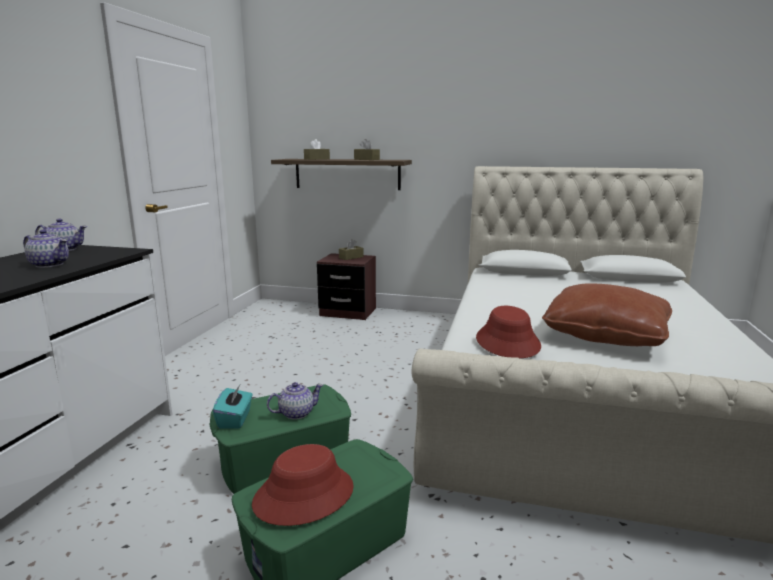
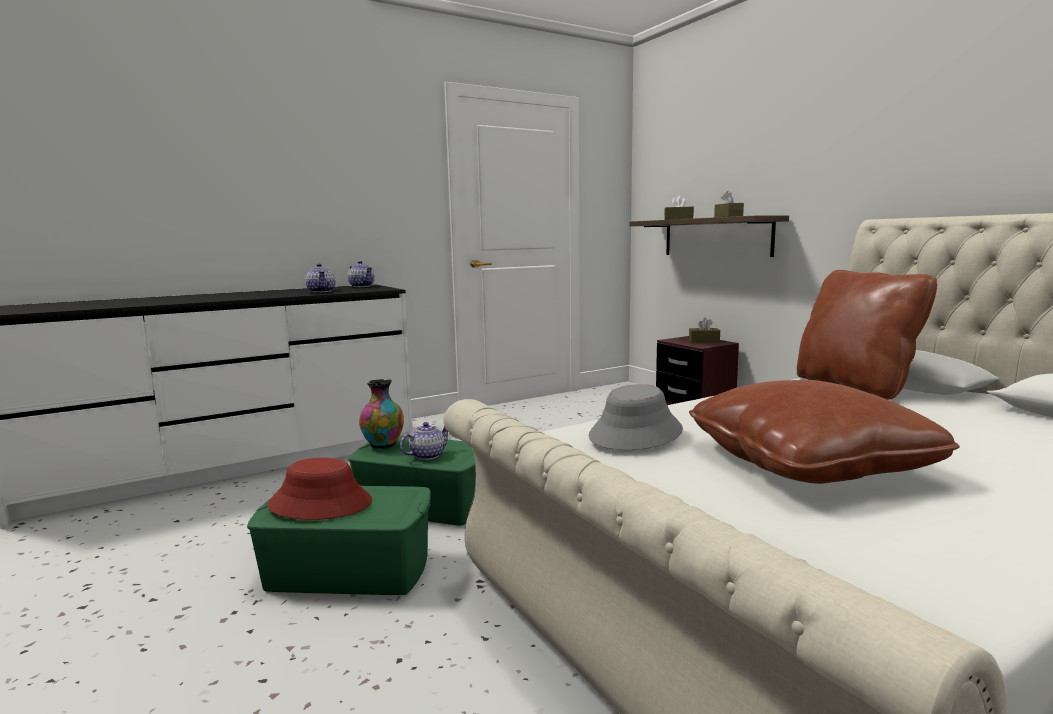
camera: 45 degrees right, 5 degrees down
(235, 419) = (383, 445): turquoise tissue box -> vase
(296, 413) = (426, 455): teapot -> teapot turned 60 degrees counterclockwise
(508, 342) = (636, 433): red hat -> grey hat
(512, 278) = (855, 386): none -> brown pillow

